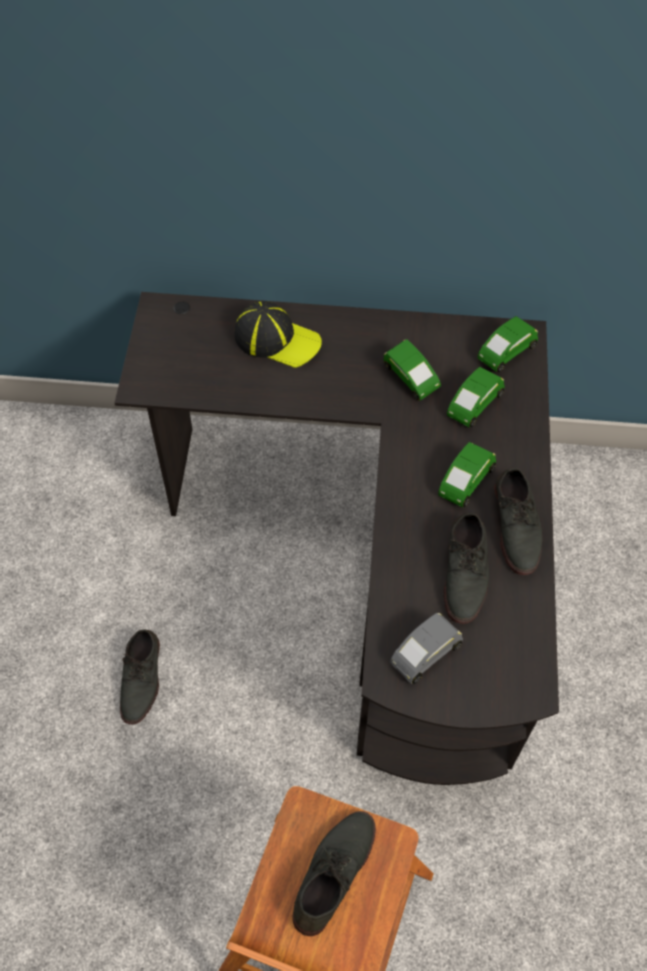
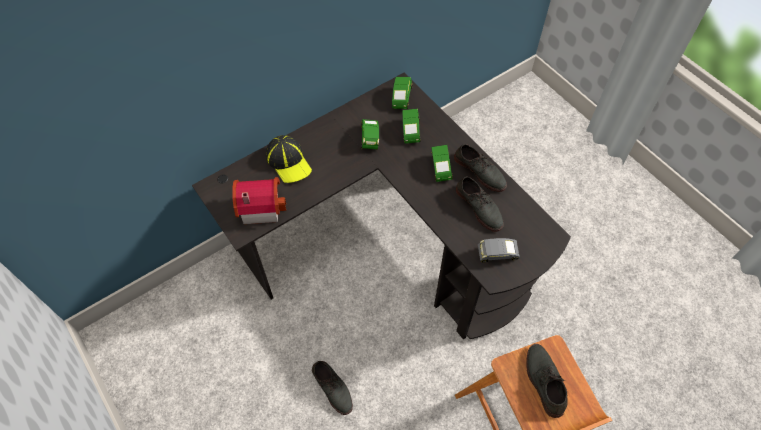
camera: 40 degrees left, 0 degrees up
(190, 370) = (259, 206): none -> toy house
(277, 339) = (289, 162): cap -> cap turned 75 degrees clockwise
(409, 378) = (370, 138): green toy car -> green toy car turned 105 degrees counterclockwise
(424, 653) = (497, 255): grey toy car -> grey toy car turned 105 degrees counterclockwise

